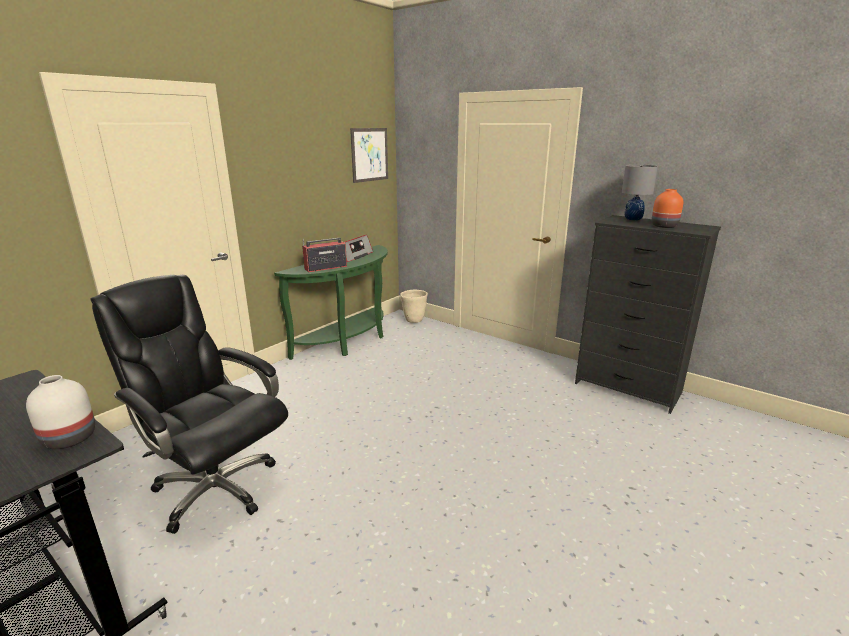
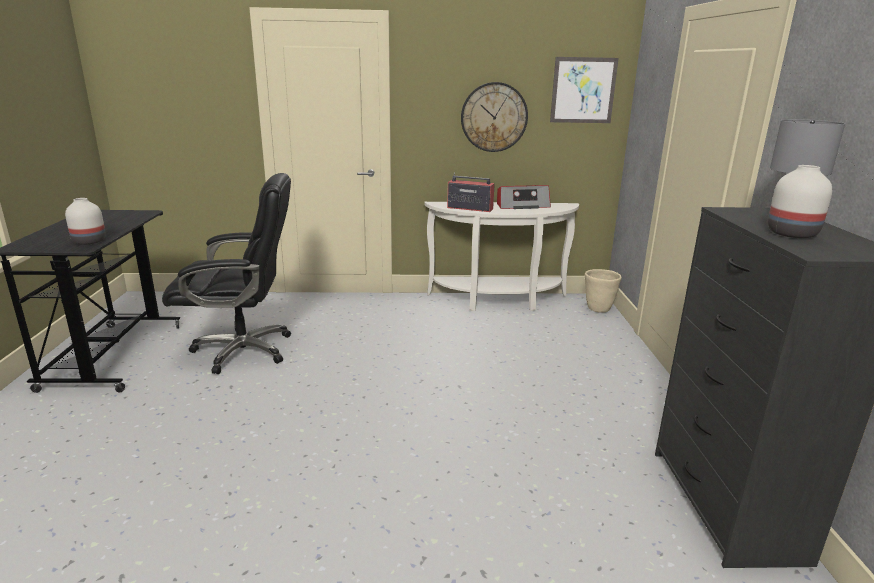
camera: 50 degrees right, 0 degrees up
(217, 489) = (240, 350): black office chair -> black office chair turned 90 degrees clockwise
(316, 184) = (494, 117): none -> wall clock
(349, 341) = (498, 301): green console table -> white console table
(663, 226) = (790, 233): orange vase -> white vase

